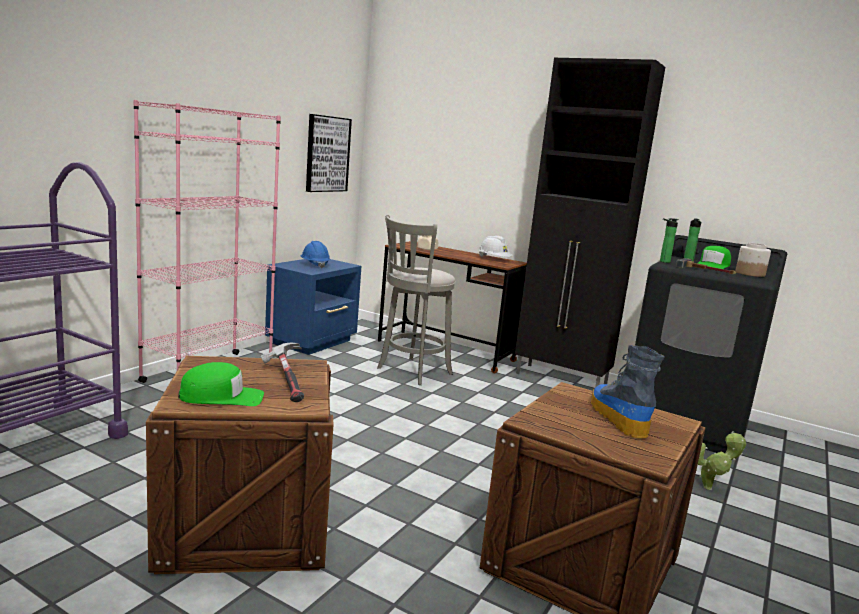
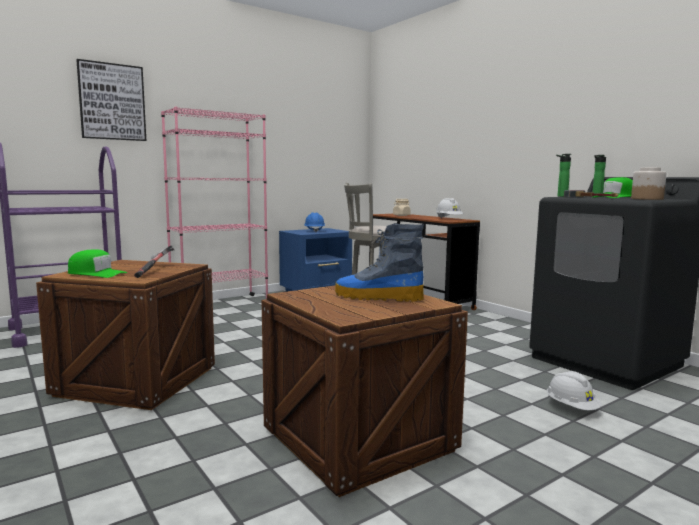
camera: 25 degrees right, 5 degrees down
(327, 154) = (332, 149): picture -> picture (112, 102)
(562, 380) = (507, 323): black cabinet -> none
(617, 417) = (377, 297): boot -> boot turned 90 degrees counterclockwise
(710, 487) = (571, 408): potted plant -> white hard hat

